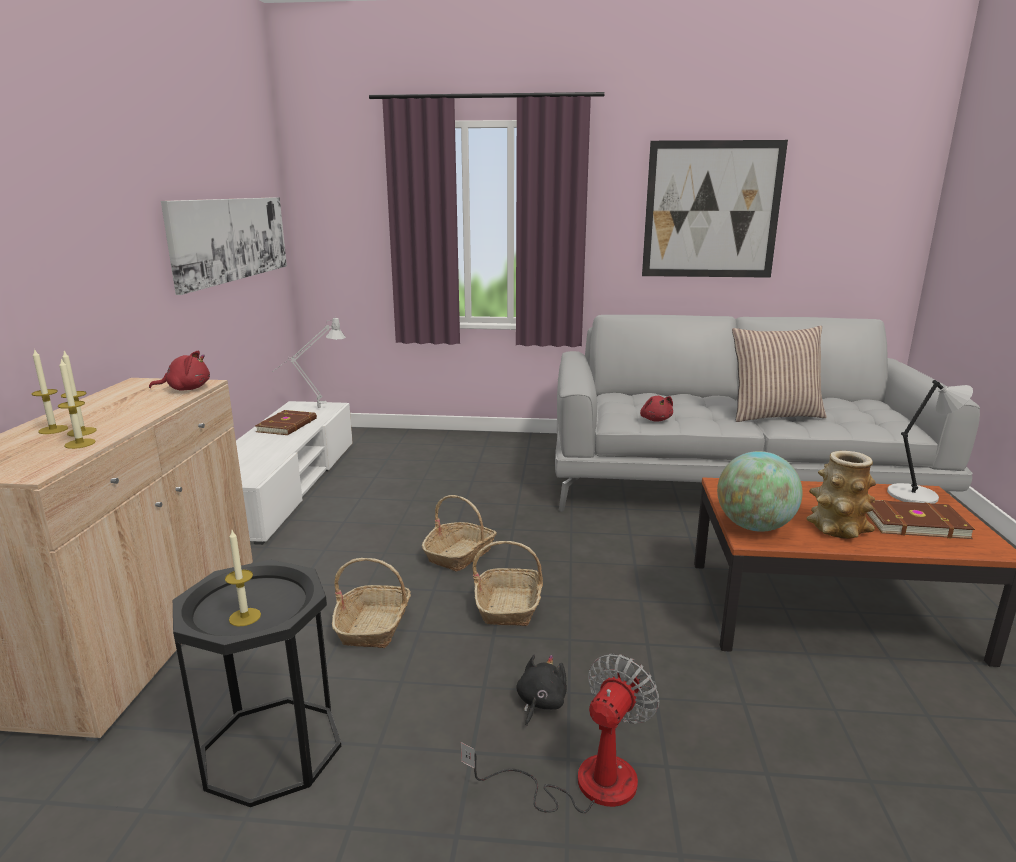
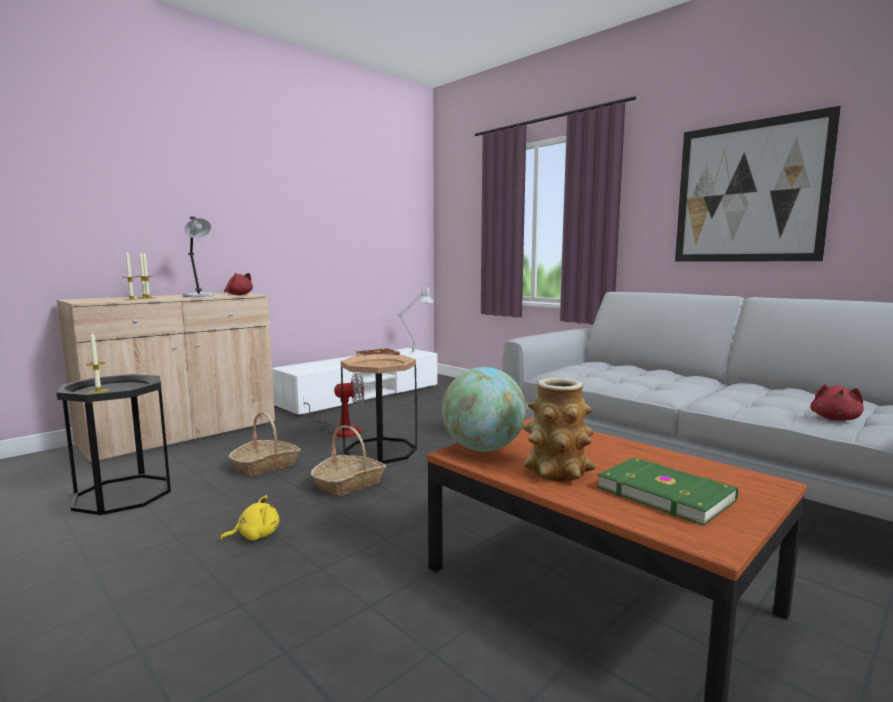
camera: 40 degrees right, 10 degrees down
(232, 239) = (364, 230): picture -> none
(460, 554) = (380, 450): basket -> brown side table
(540, 703) = (255, 535): black plush toy -> yellow plush toy
(583, 783) = (186, 583): fan -> fan (340, 430)
(655, 420) = (587, 378): red plush toy -> red plush toy (835, 419)
(773, 415) = (725, 395): pillow -> none
(913, 522) = (665, 493): brown book -> green book
(915, 495) = (739, 480): grey table lamp -> grey table lamp (199, 296)

